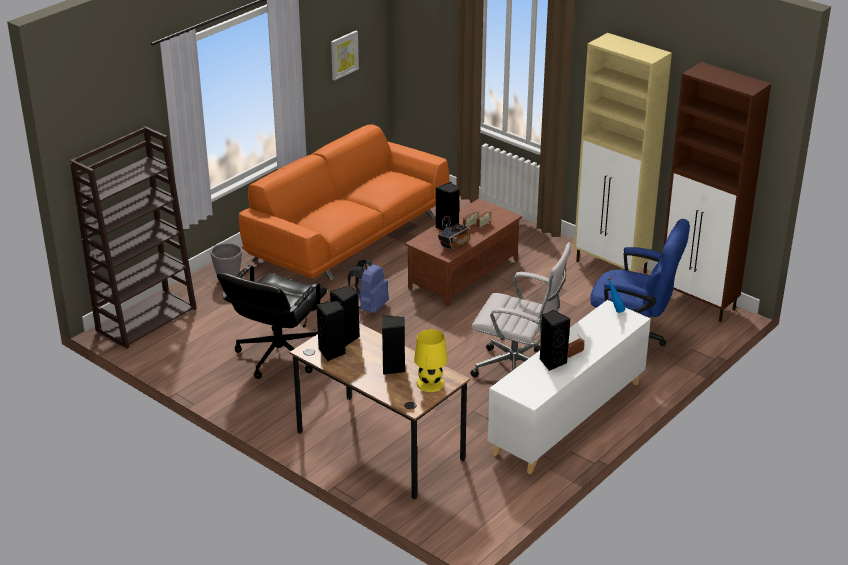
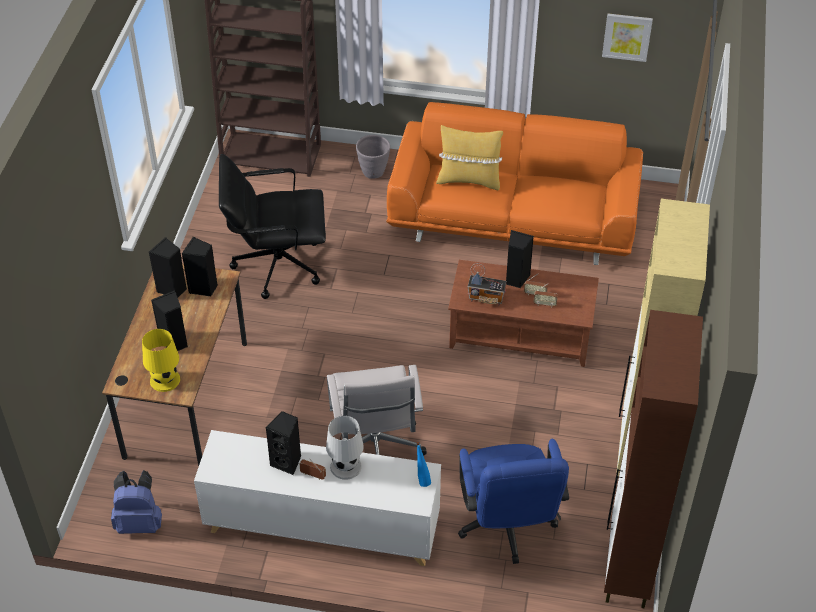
camera: 60 degrees right, 15 degrees up
(331, 211) = (469, 180): none -> yellow pillow
(370, 307) = (402, 291): blue backpack -> blue backpack (140, 522)
(577, 338) = (345, 466): none -> white table lamp

